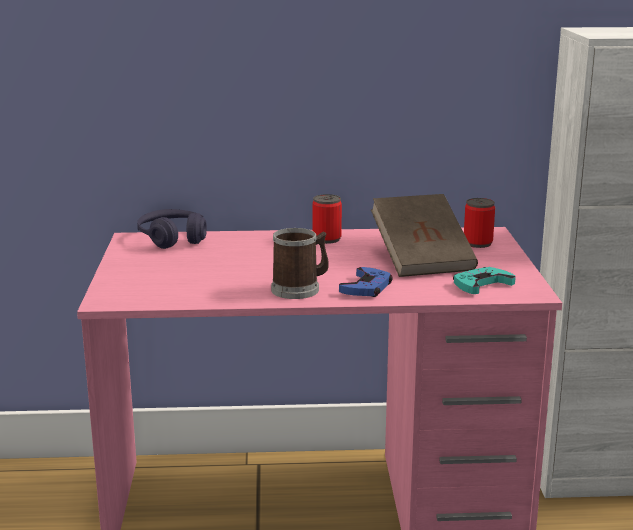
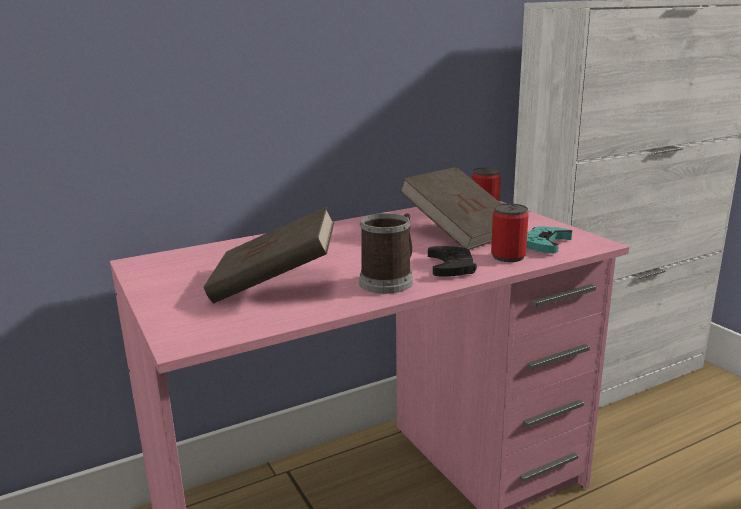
camera: 25 degrees left, 0 degrees up
(173, 238) = (187, 255): purple headphones -> none
(210, 274) = (274, 284): none -> brown book
(326, 239) = (349, 229): can -> can (508, 256)
(366, 288) = (451, 266): blue game controller -> black game controller

